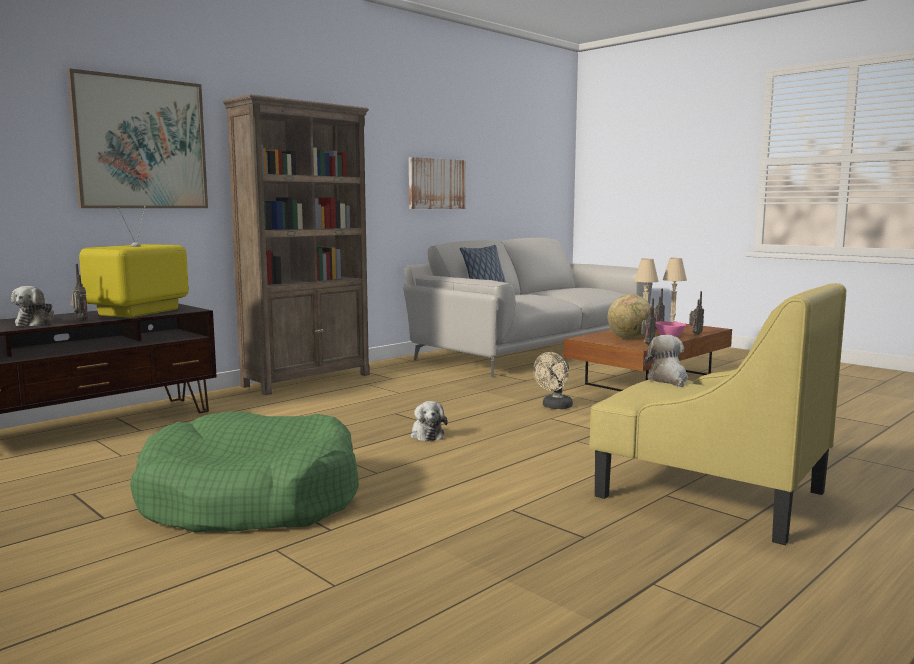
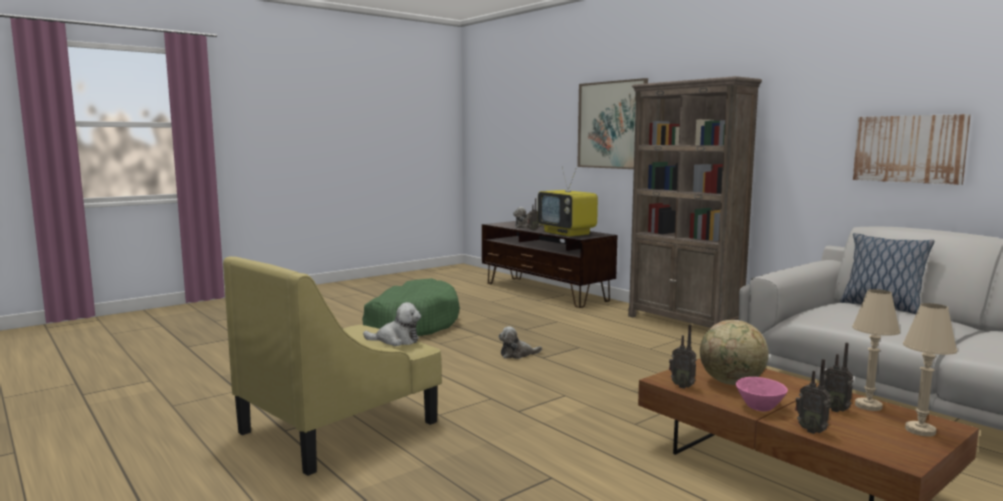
camera: 95 degrees right, 0 degrees up
(139, 312) = (567, 233): television -> television turned 150 degrees counterclockwise
(554, 407) = (609, 400): beige fan -> none

